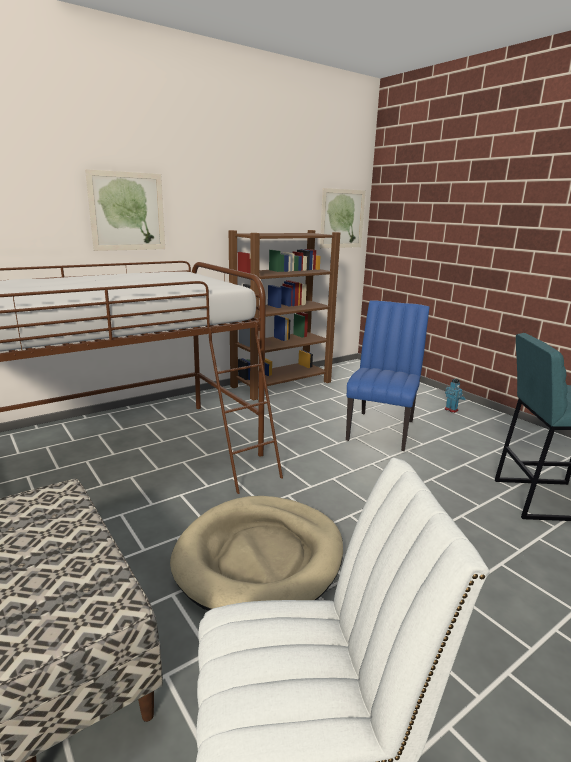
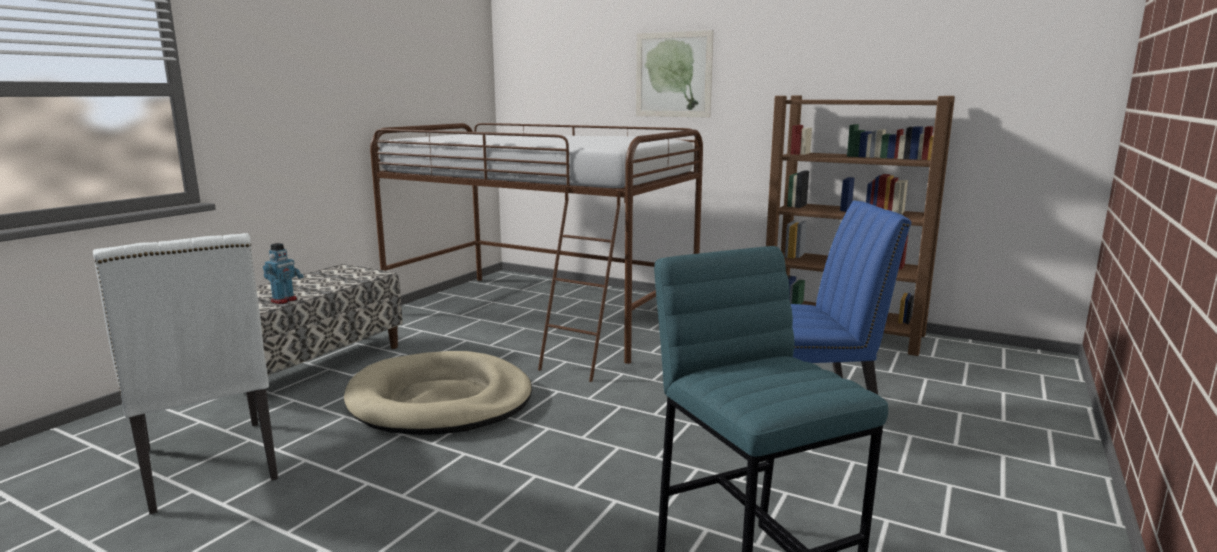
camera: 65 degrees right, 5 degrees down
(342, 219) = (1044, 76): picture -> none
(451, 410) = (1010, 463): toy robot -> toy robot (284, 301)

